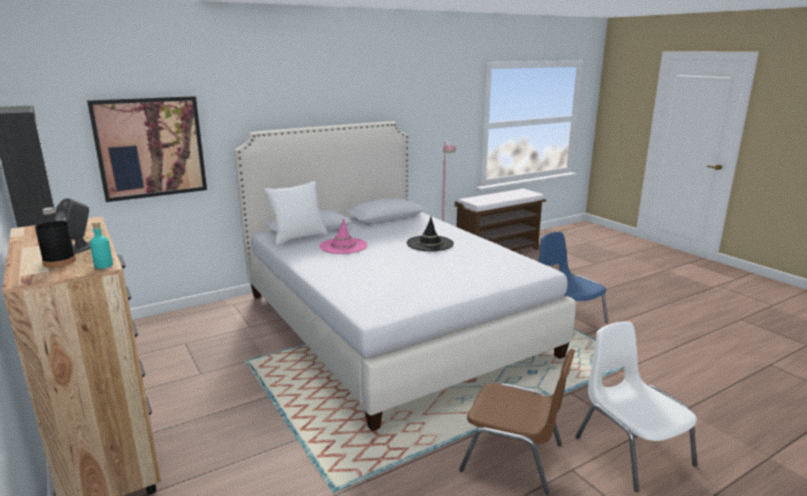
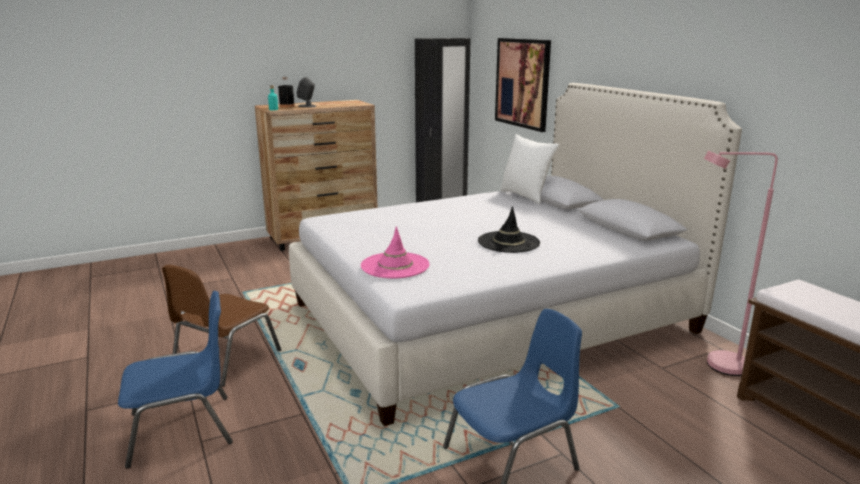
camera: 95 degrees right, 0 degrees up
(343, 246) = (496, 209): pink hat -> pink hat (395, 265)
(631, 450) = (183, 429): white chair -> blue chair

